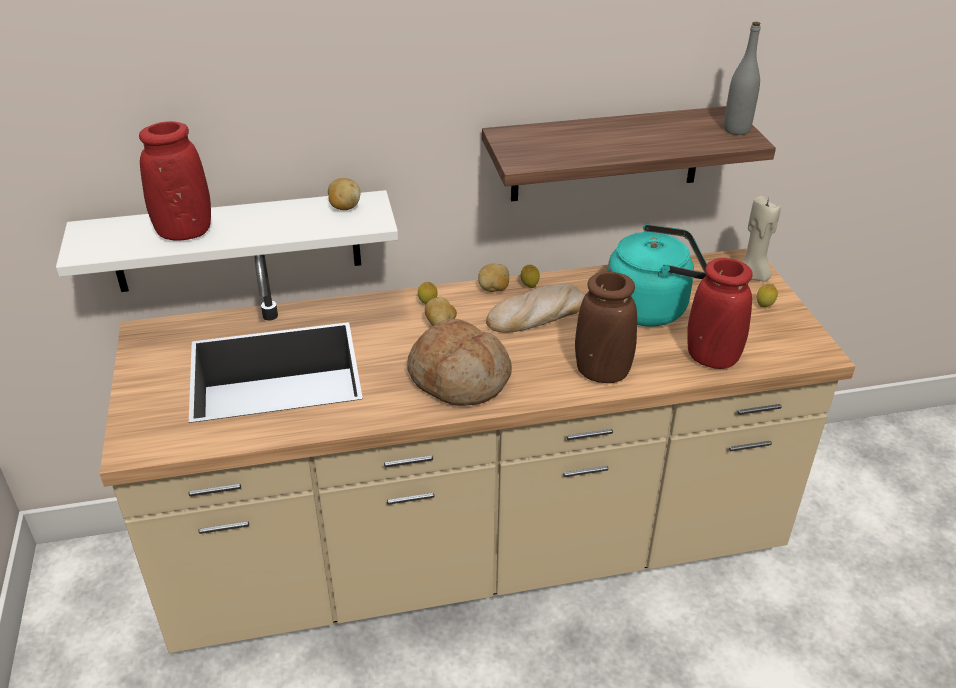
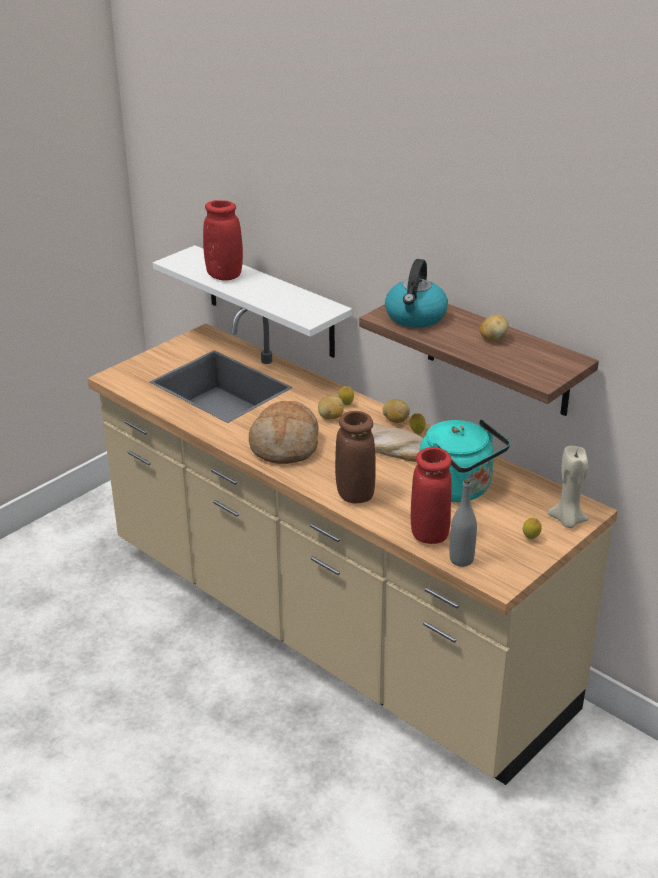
camera: 55 degrees right, 5 degrees down
(344, 207) = (312, 304): potato -> potato (493, 339)
(547, 147) = (415, 317): none -> kettle
(736, 130) = (553, 372): grey bottle -> grey bottle (461, 560)

